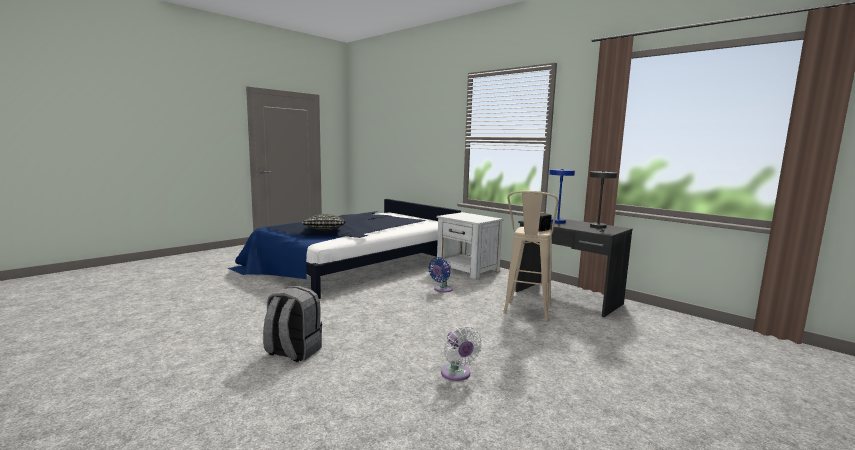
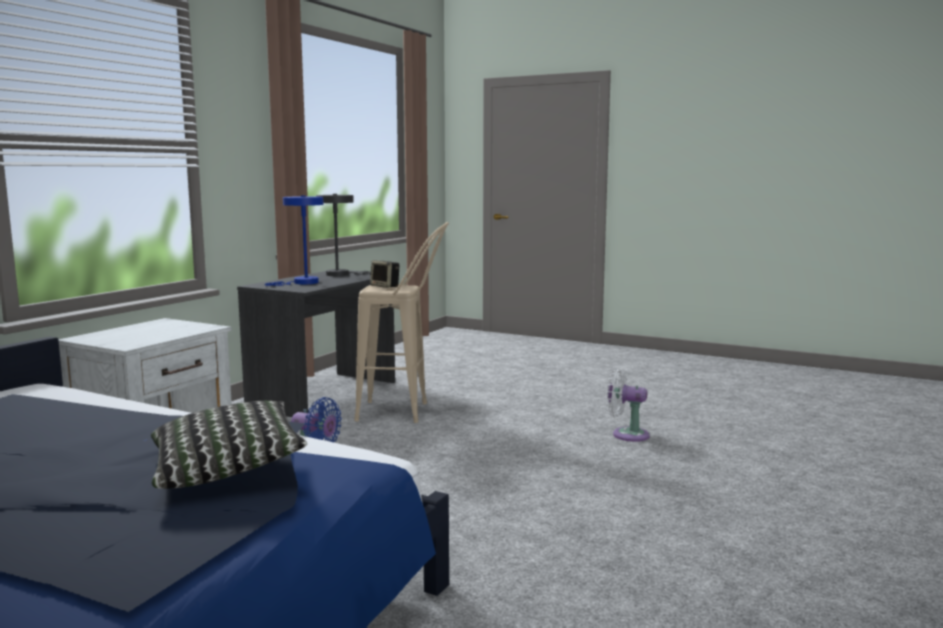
camera: 105 degrees left, 0 degrees up
(293, 352) = (700, 535): grey backpack -> none
(457, 374) = (626, 434): white fan -> white fan turned 120 degrees counterclockwise

